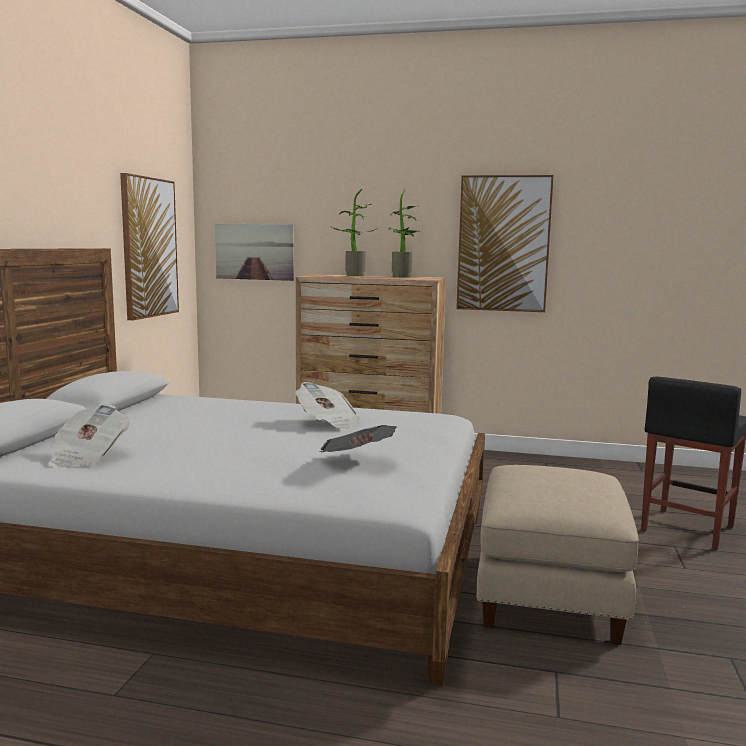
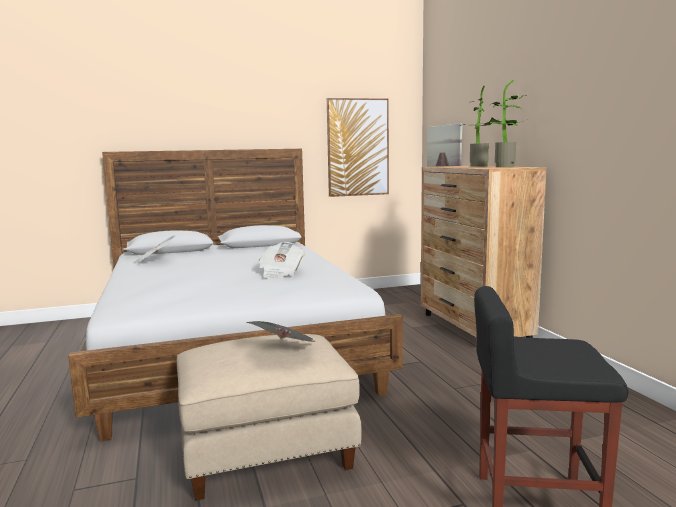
camera: 60 degrees right, 0 degrees up
(357, 460) = (188, 289): newspaper -> newspaper (285, 350)
(503, 244) = (596, 127): picture -> none

